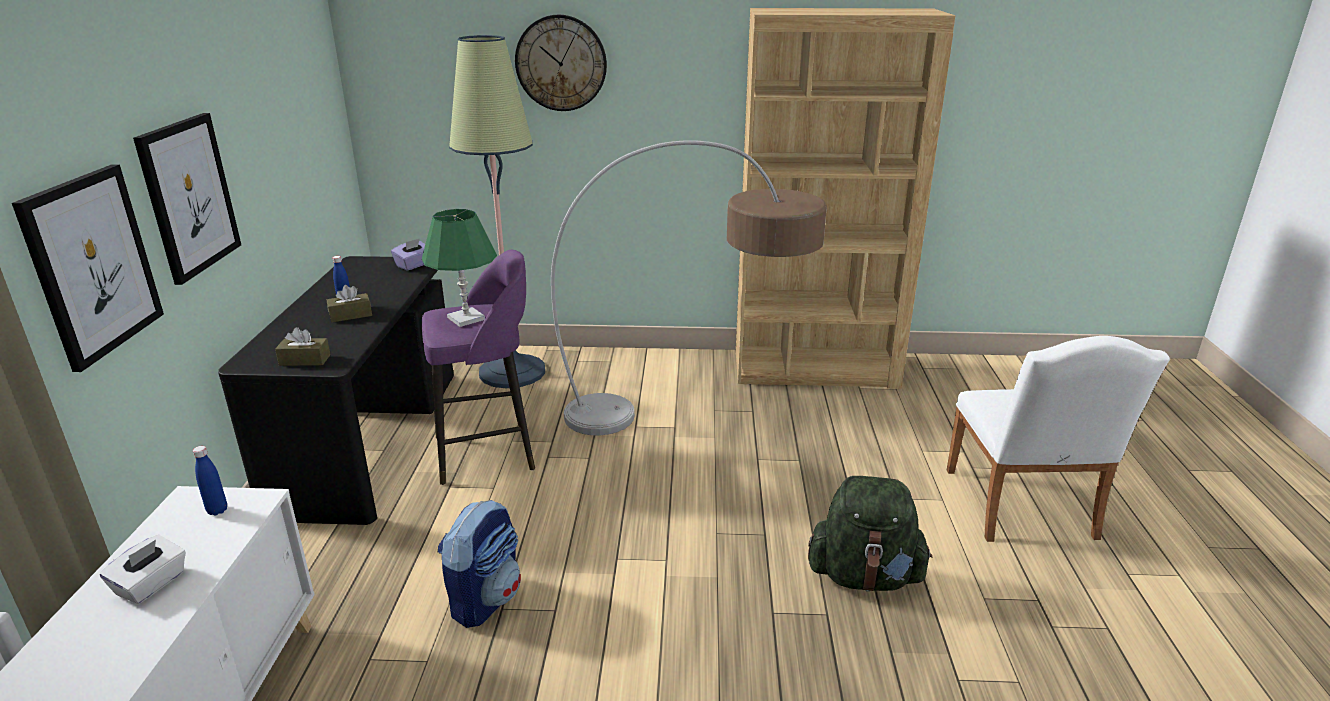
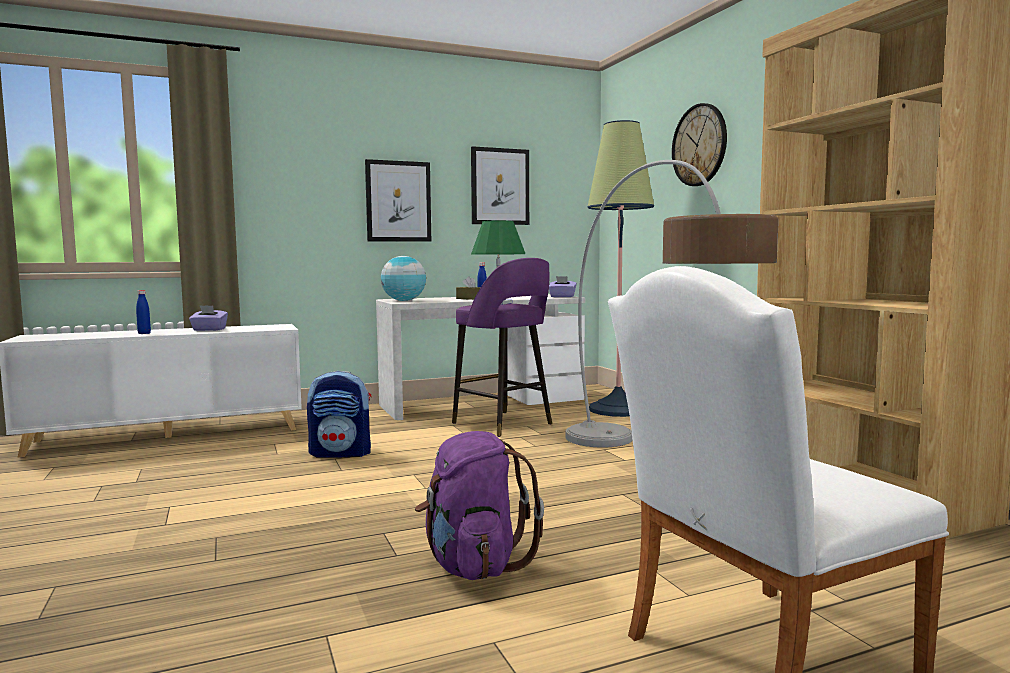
camera: 65 degrees right, 20 degrees down
(92, 265) = (310, 208): picture -> picture (500, 186)
(152, 584) = (209, 330): white tissue box -> purple tissue box
(217, 510) = (272, 327): blue bottle -> blue bottle (144, 333)
(305, 360) = (404, 300): brown tissue box -> globe
(368, 438) = (482, 402): black desk -> white desk
(864, 576) = (473, 565): green backpack -> purple backpack

